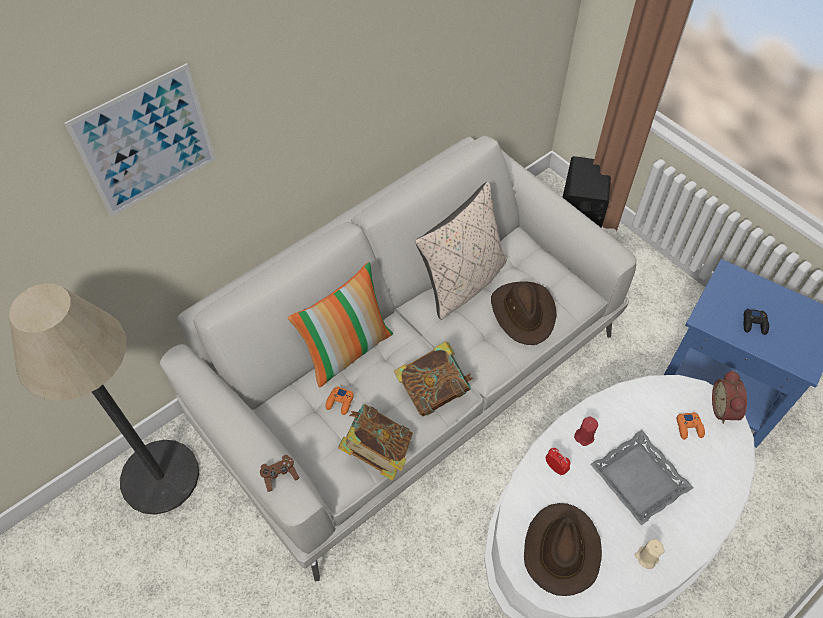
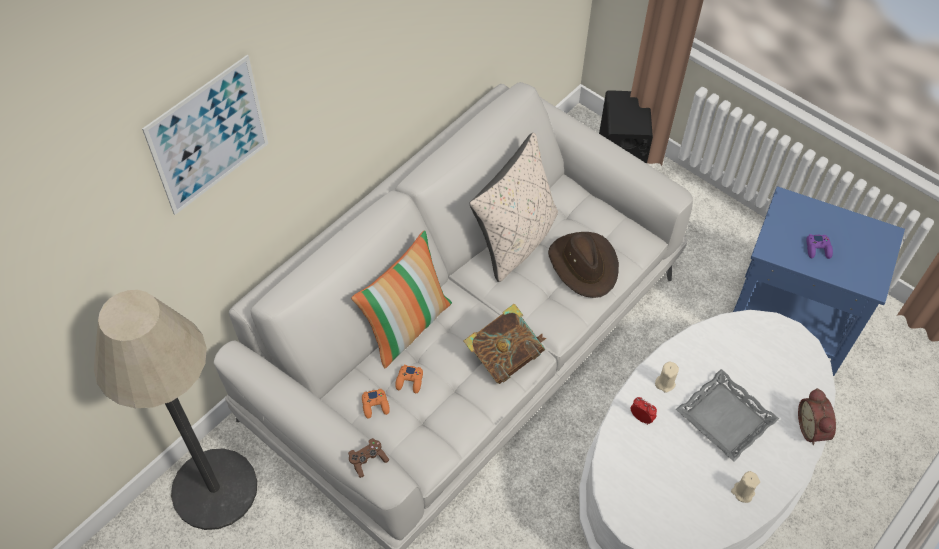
camera: 10 degrees left, 0 degrees up
(377, 451) = (458, 426): book -> none
(561, 549) = (659, 496): brown hat -> none
(584, 436) = (665, 383): red candle -> beige candle
(689, 427) = (767, 361): orange game controller -> orange game controller (375, 405)
(725, 409) = (799, 338): alarm clock -> alarm clock (813, 428)
(754, 324) = (818, 249): black game controller -> purple game controller

